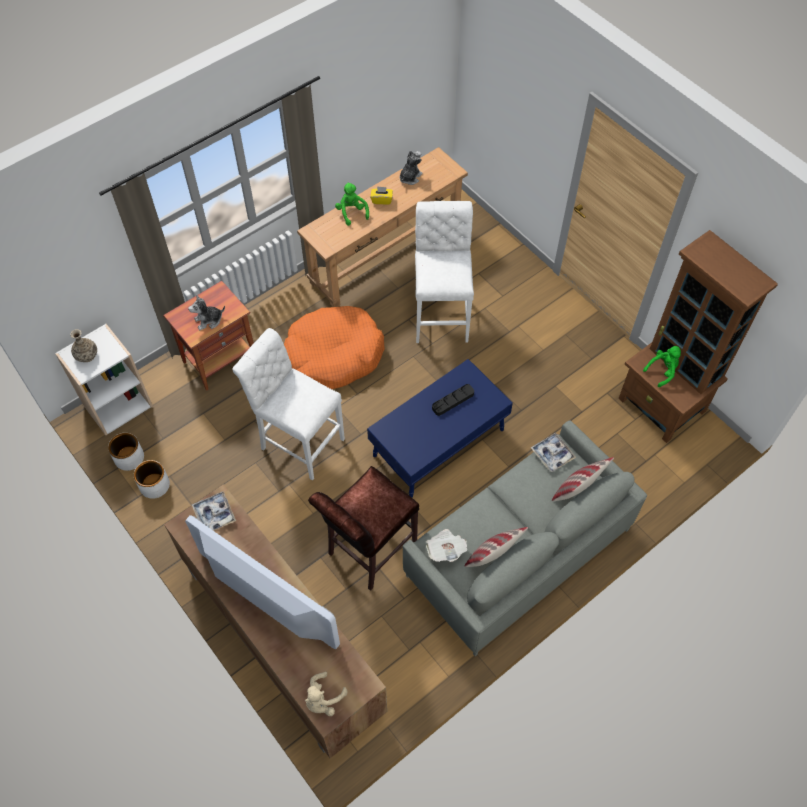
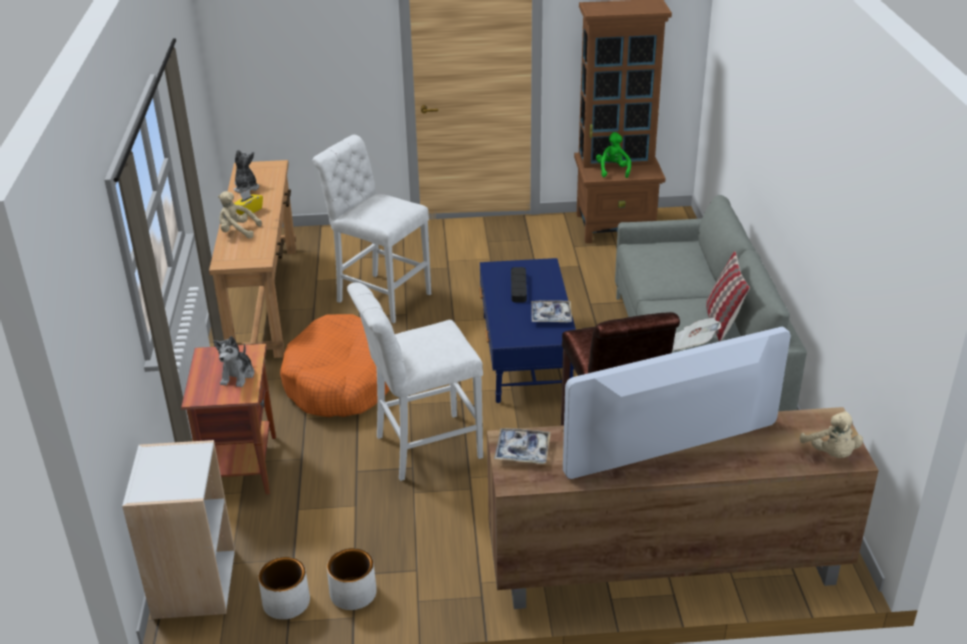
camera: 55 degrees left, 25 degrees down
(86, 355) = (165, 477): vase -> none
(352, 212) = (237, 231): green plush toy -> beige plush toy
(552, 454) = (641, 251): tray -> tray (551, 316)
(577, 489) = (691, 253): pillow -> none

